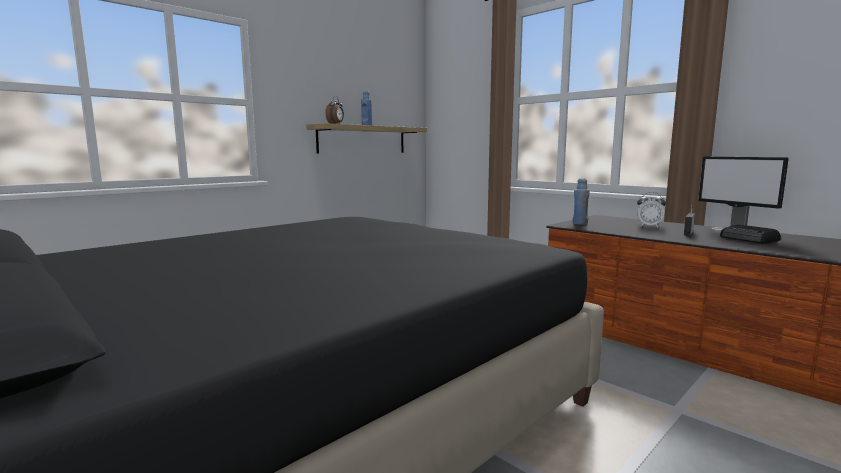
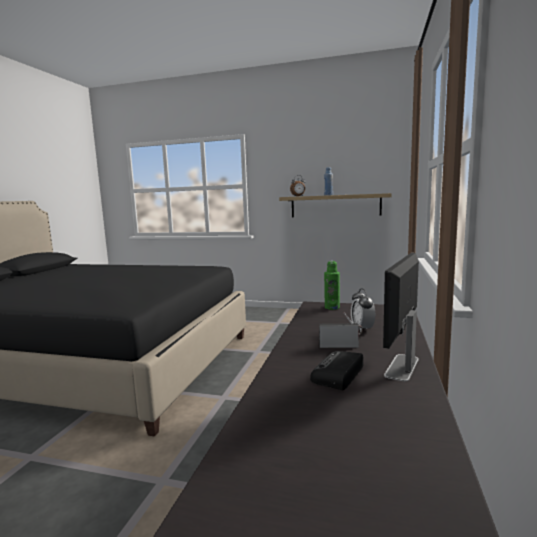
camera: 60 degrees right, 0 degrees up
(580, 223) = (332, 307): blue bottle -> green bottle

